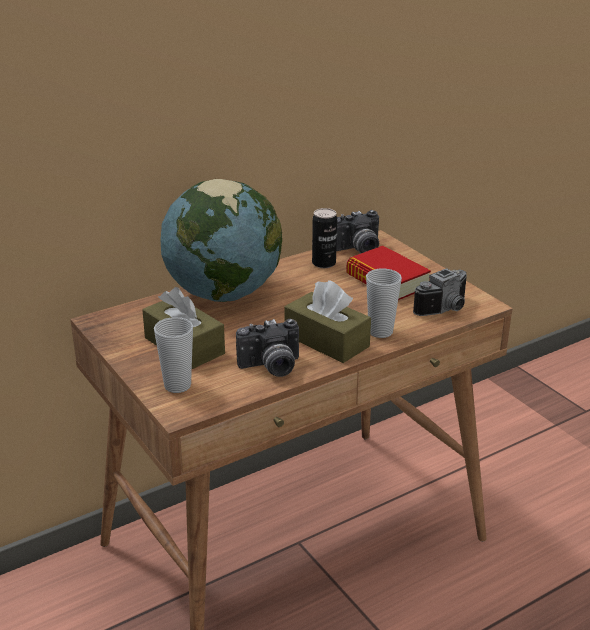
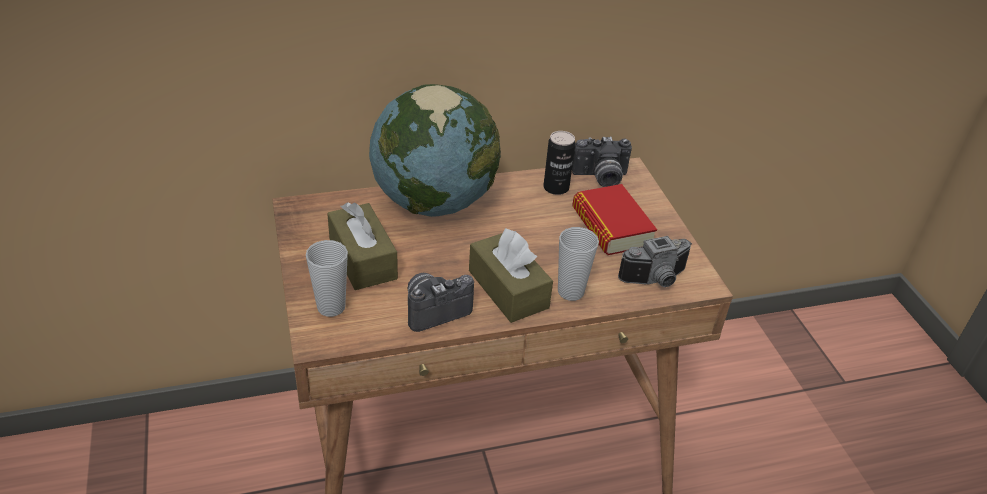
camera: 15 degrees right, 10 degrees up
(271, 368) = (434, 309): camera -> camera turned 150 degrees clockwise

